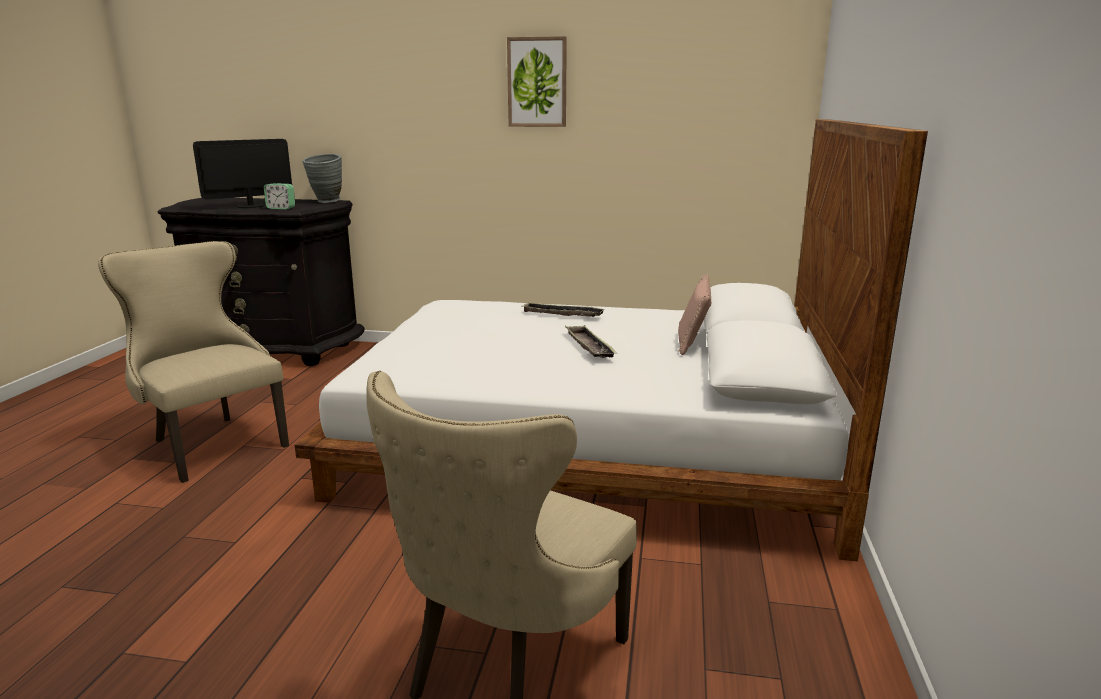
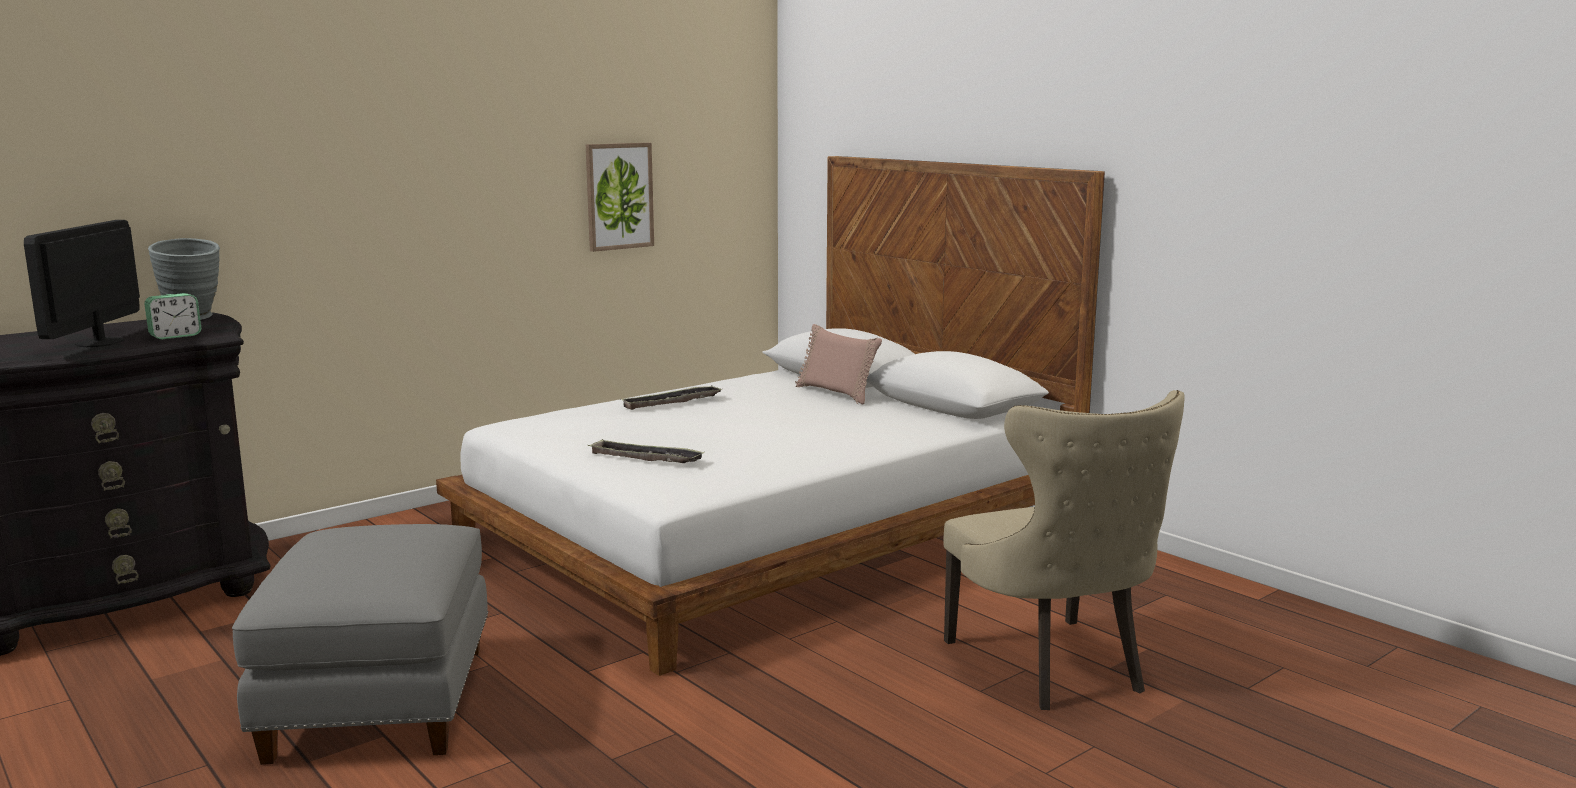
camera: 50 degrees left, 5 degrees down
(212, 444) = (377, 702): beige chair -> grey ottoman
(537, 82) = (495, 119): picture -> picture (619, 196)
(589, 346) = (784, 418): tray -> tray (645, 458)

